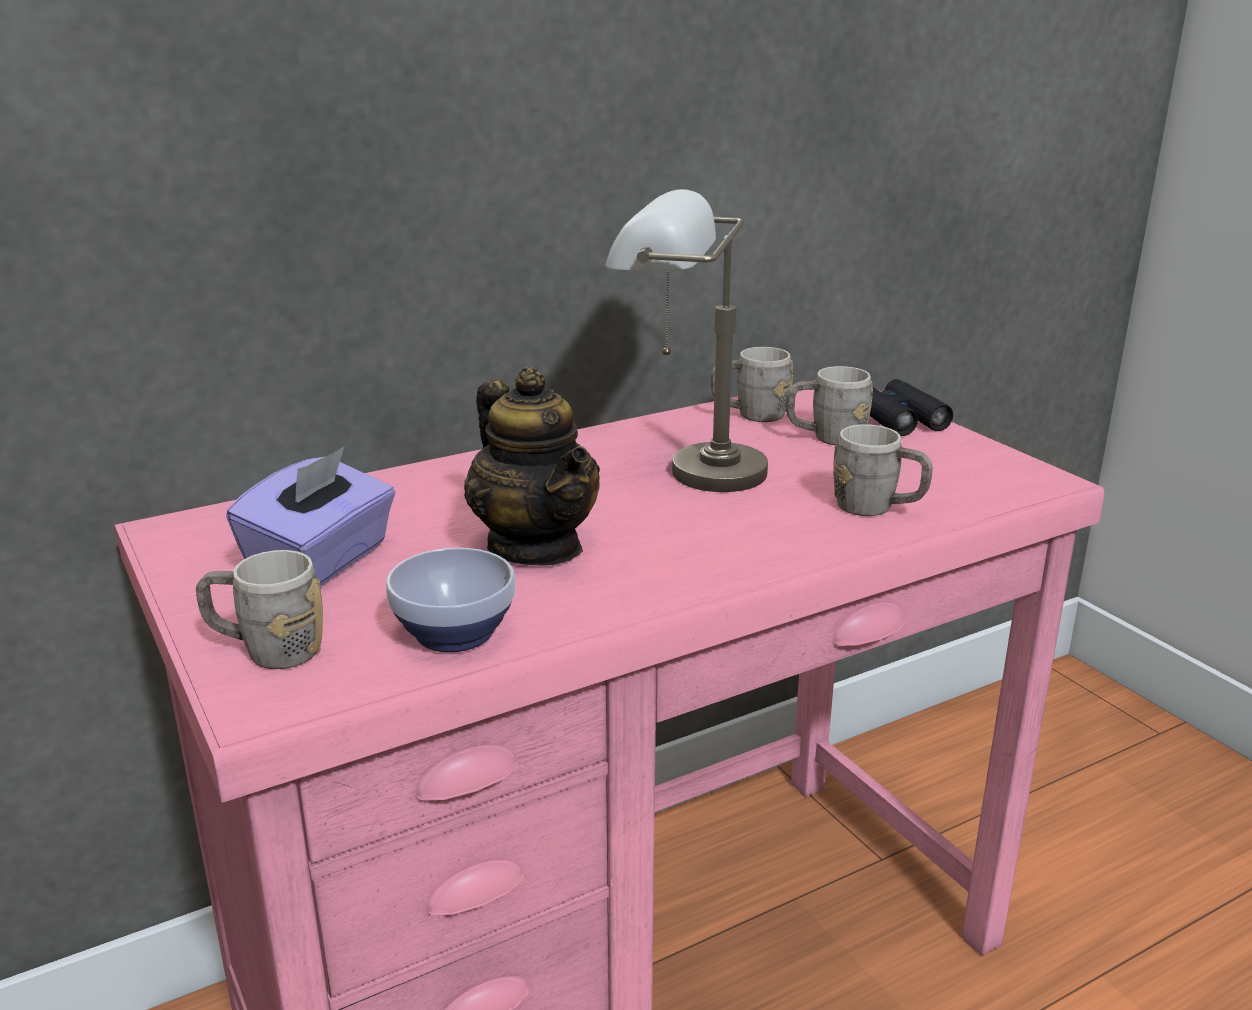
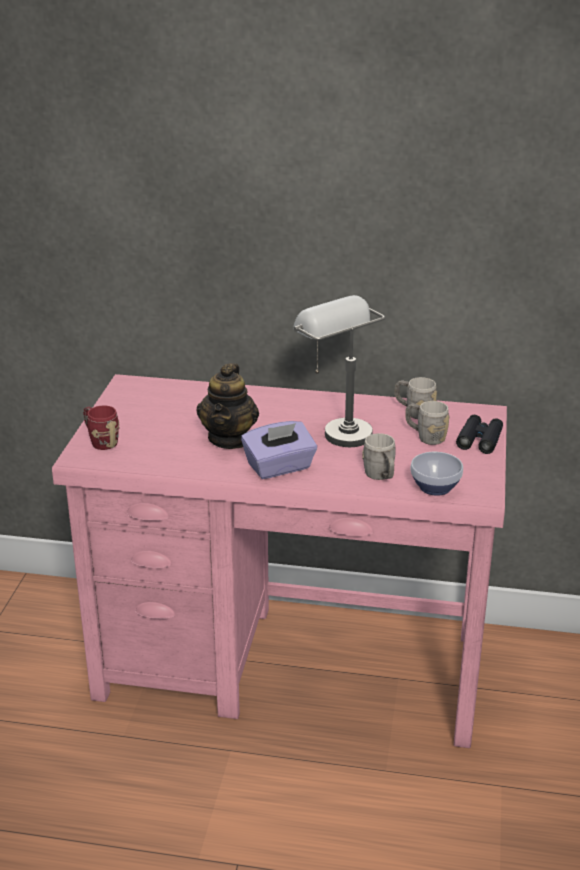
camera: 40 degrees right, 5 degrees up
(267, 651) = (100, 441): grey mug -> red mug
(322, 561) = (155, 415): purple tissue box -> purple tissue box (279, 467)
(457, 635) = (158, 460): bowl -> bowl (436, 488)

